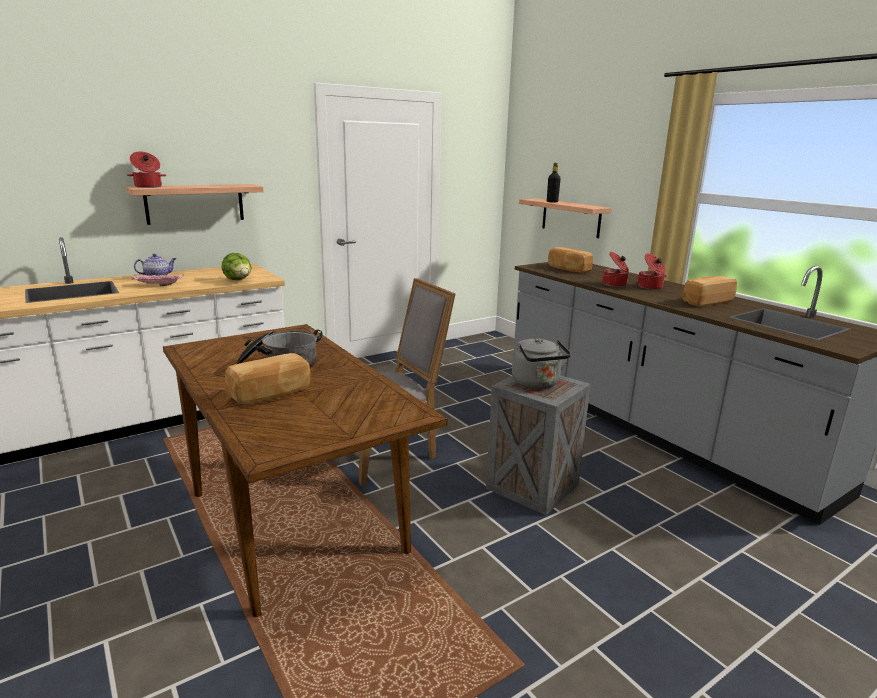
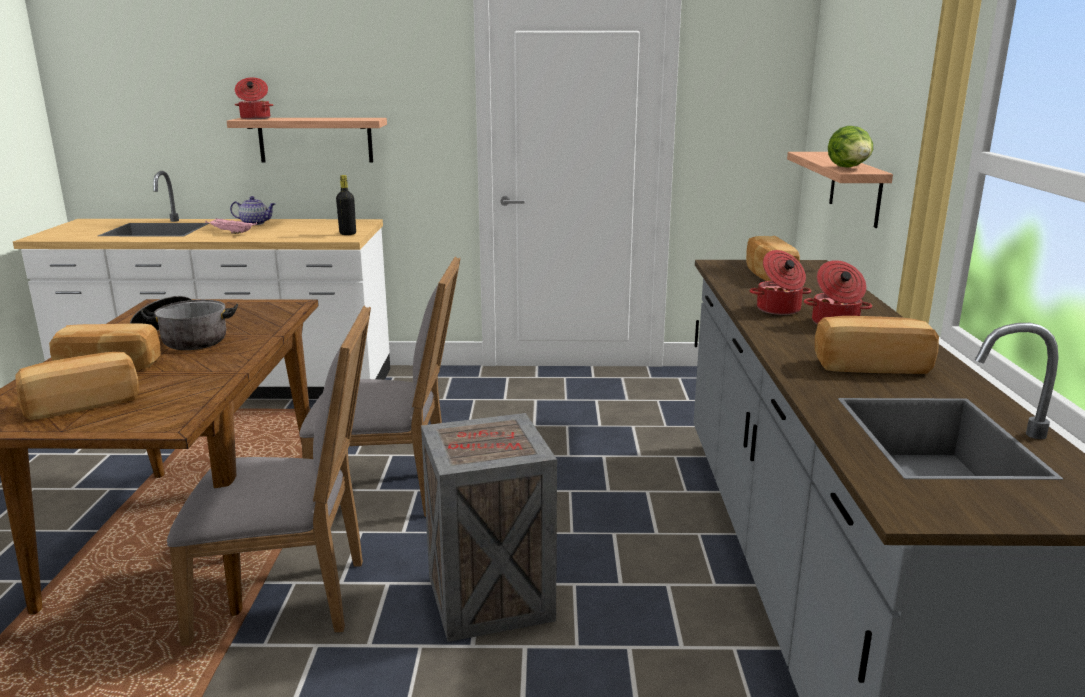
camera: 35 degrees right, 0 degrees up
(239, 281) = (312, 237): lettuce -> lettuce (849, 168)
(318, 419) = (82, 403): none -> bread
(425, 529) = (291, 596): none -> grey chair
(537, 384) = (481, 439): grey kettle -> none
(552, 202) = (821, 158): black bottle -> black bottle (348, 234)

